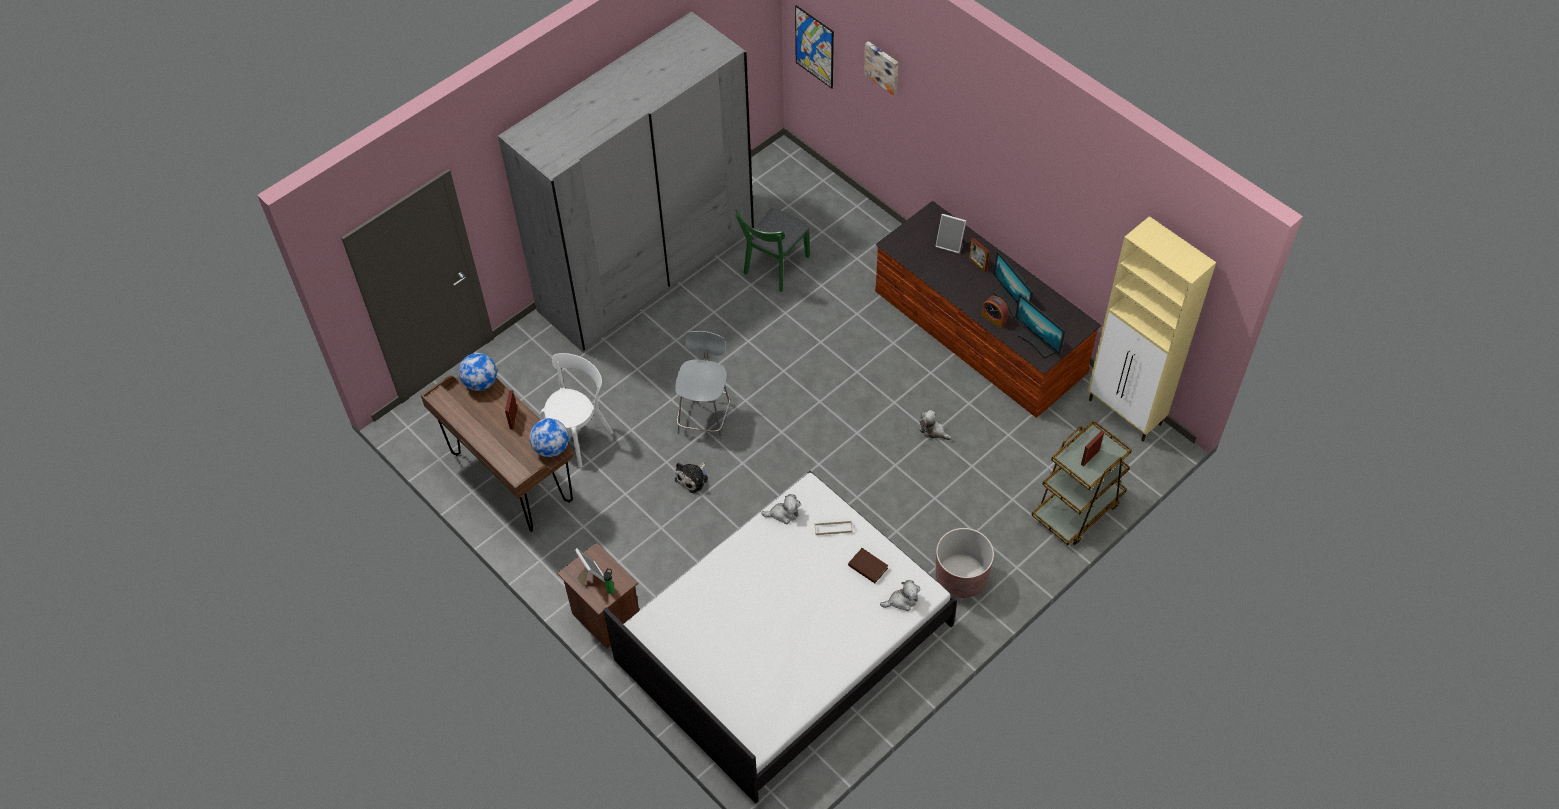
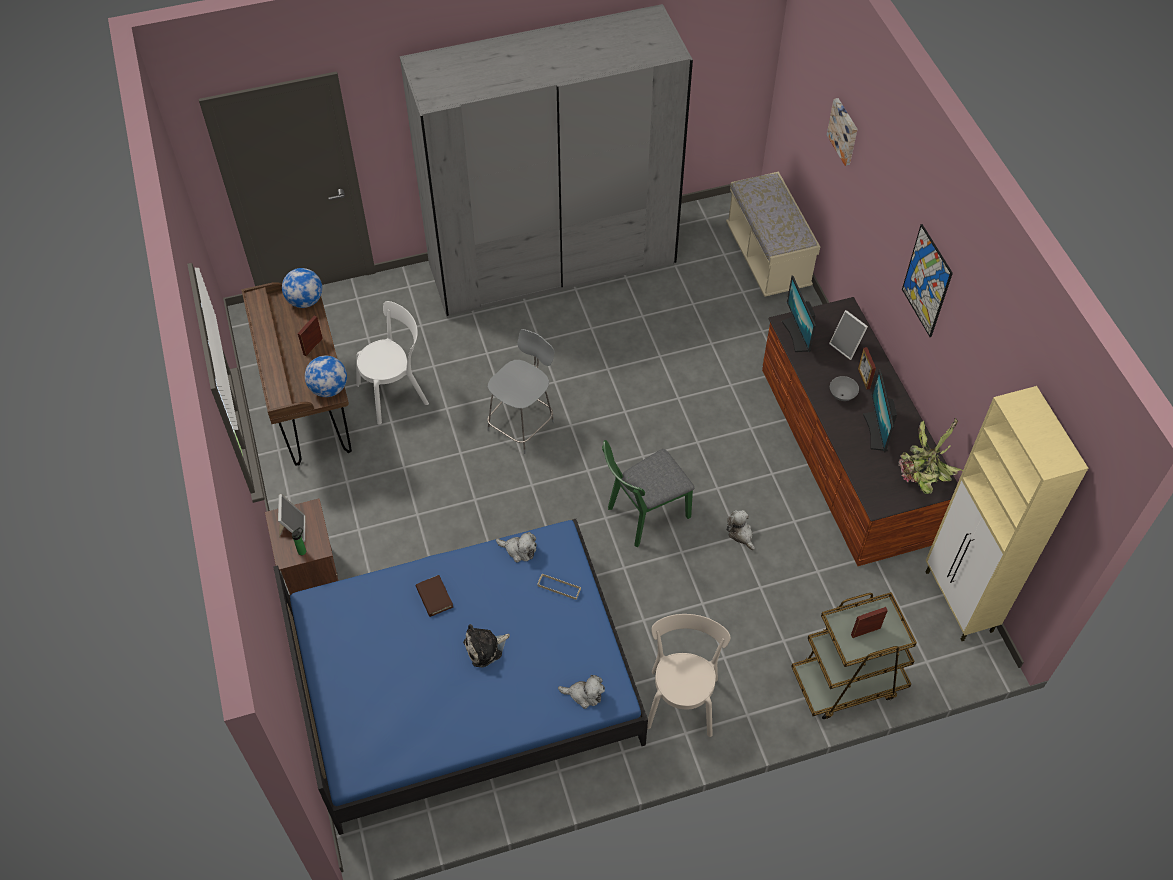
camera: 25 degrees right, 0 degrees up
(693, 478) = (476, 479): plush toy -> plush toy (485, 648)
(774, 268) = (674, 309): green chair -> green chair (643, 515)
(784, 643) = (465, 683): white bed -> blue bed
(814, 47) = (796, 94): picture -> picture (927, 281)
(826, 194) = (767, 257): none -> beige bench
(868, 567) = (570, 643): brown book -> brown book (434, 597)
(961, 577) = (682, 698): brown planter -> beige chair
(968, 284) = (842, 395): none -> grey bowl
(994, 318) = (849, 441): alarm clock -> none
(1037, 342) = (882, 484): monitor -> monitor (798, 335)
(1065, 324) = (923, 478): none -> potted plant

